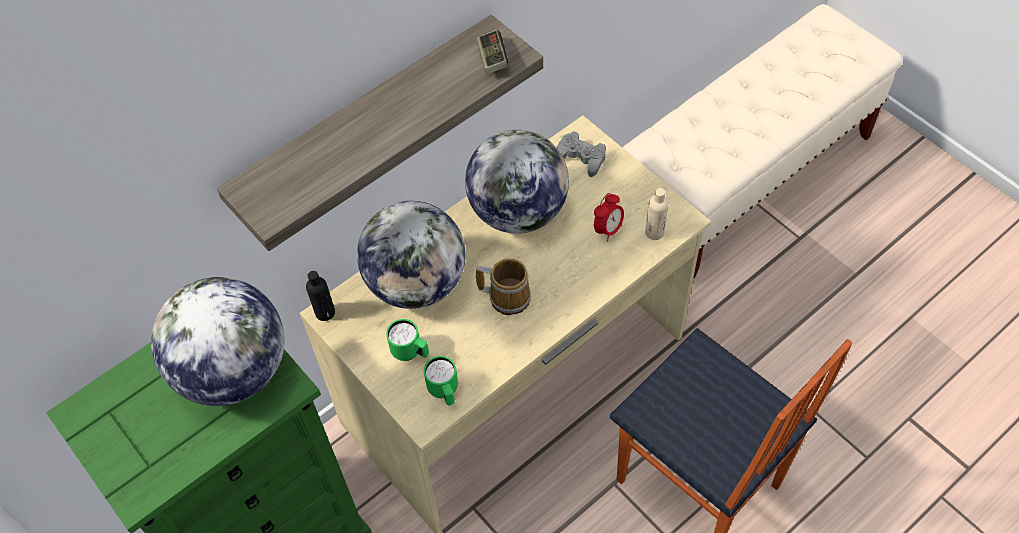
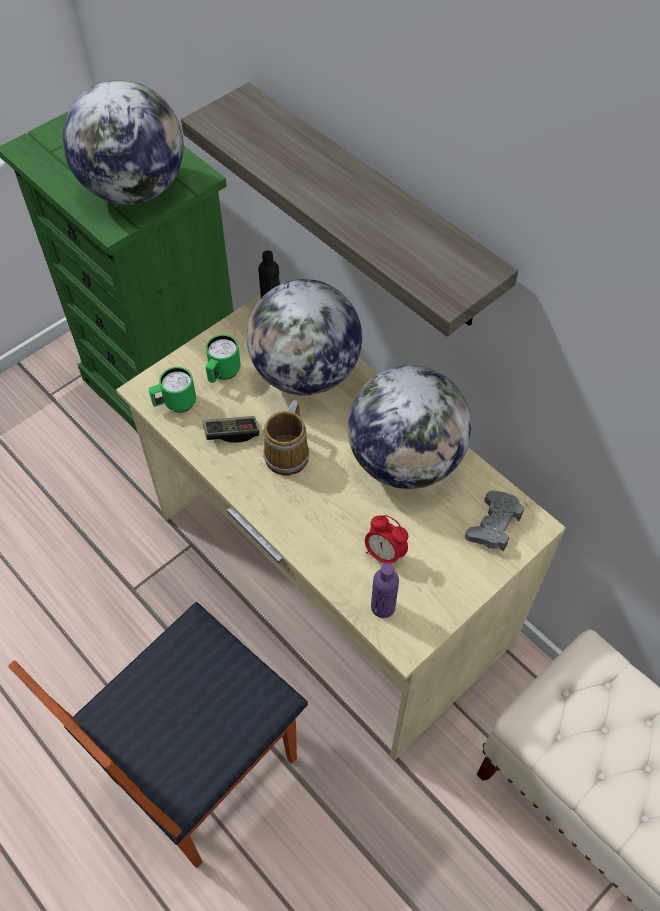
camera: 85 degrees right, 0 degrees up
(492, 59) = (438, 273): game controller -> game controller (232, 433)
(654, 232) = (383, 607): beige bottle -> purple bottle

